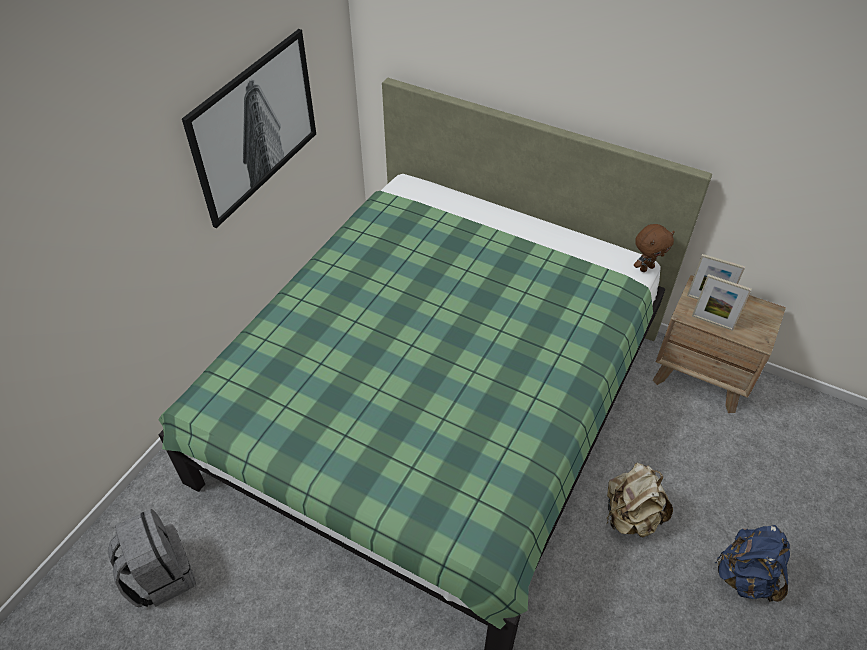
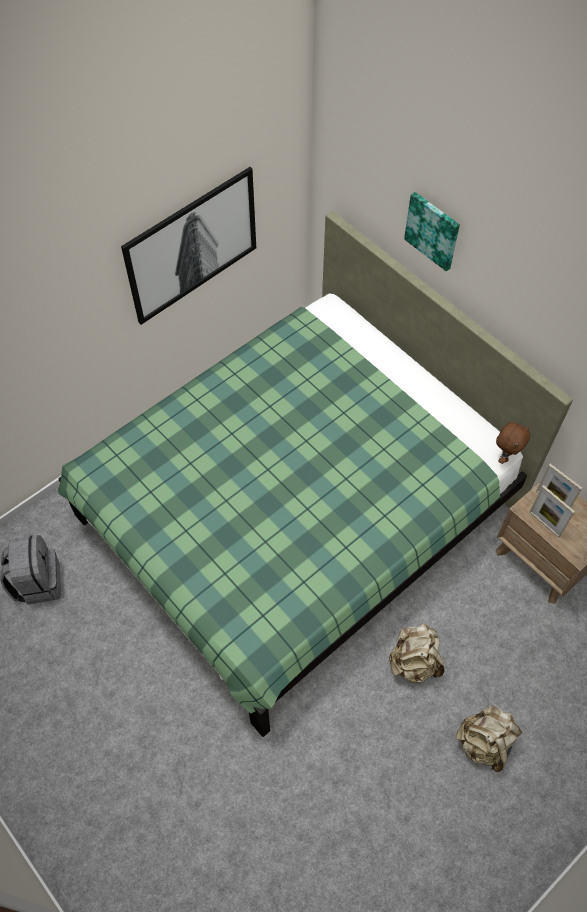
camera: 20 degrees right, 10 degrees up
(514, 46) = (433, 230): none -> picture
(646, 268) = (505, 456): brown plush toy -> brown plush toy turned 45 degrees counterclockwise
(745, 576) = (484, 743): blue backpack -> beige backpack

